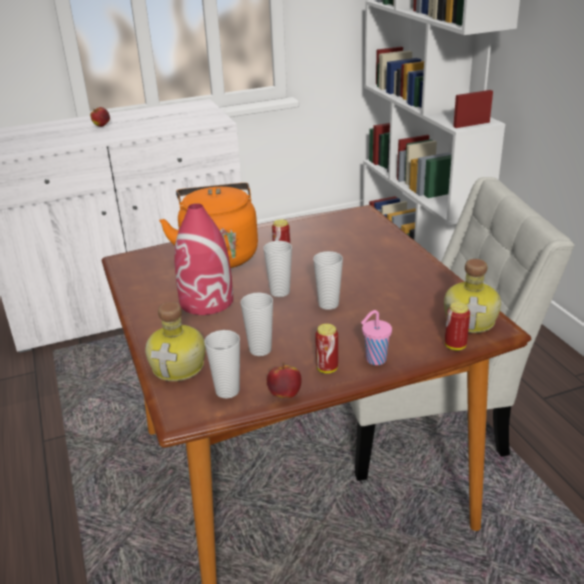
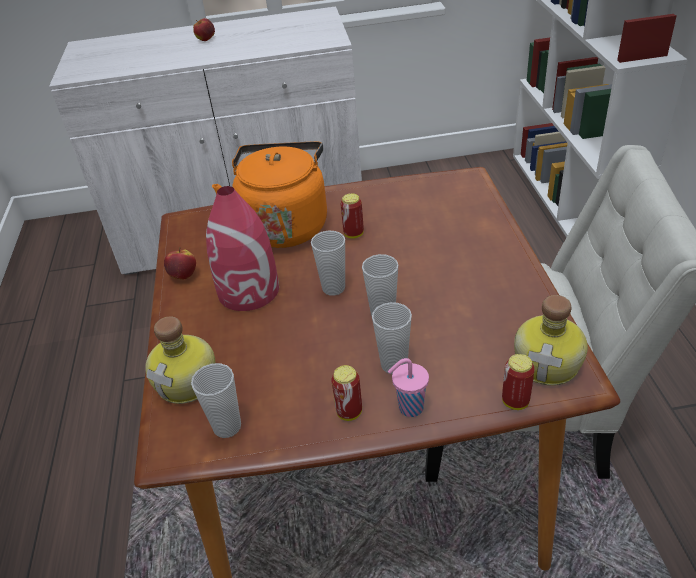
camera: 15 degrees right, 10 degrees up
(260, 350) = (283, 371): cup -> cup (394, 365)
(284, 394) = (288, 443): apple -> apple (183, 275)

